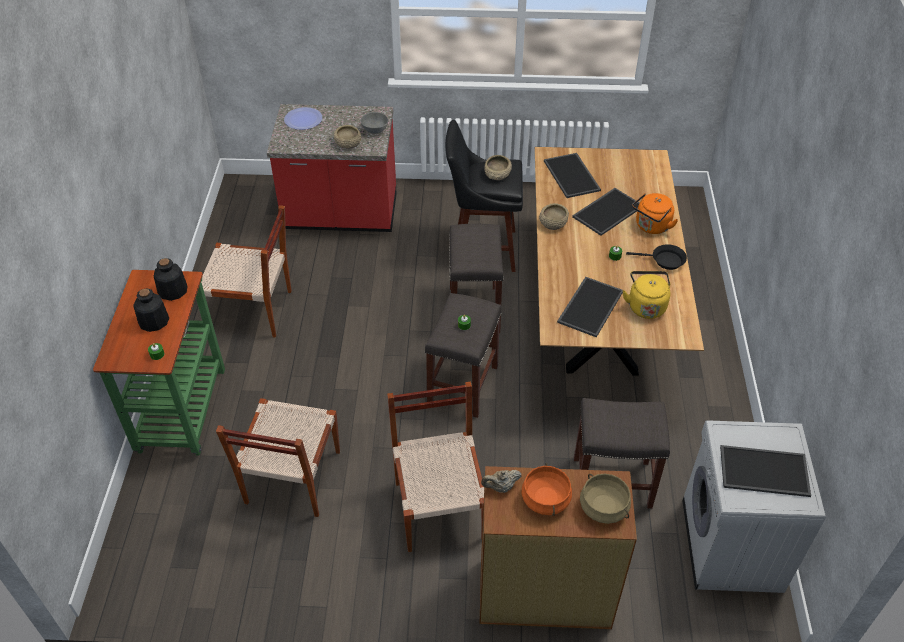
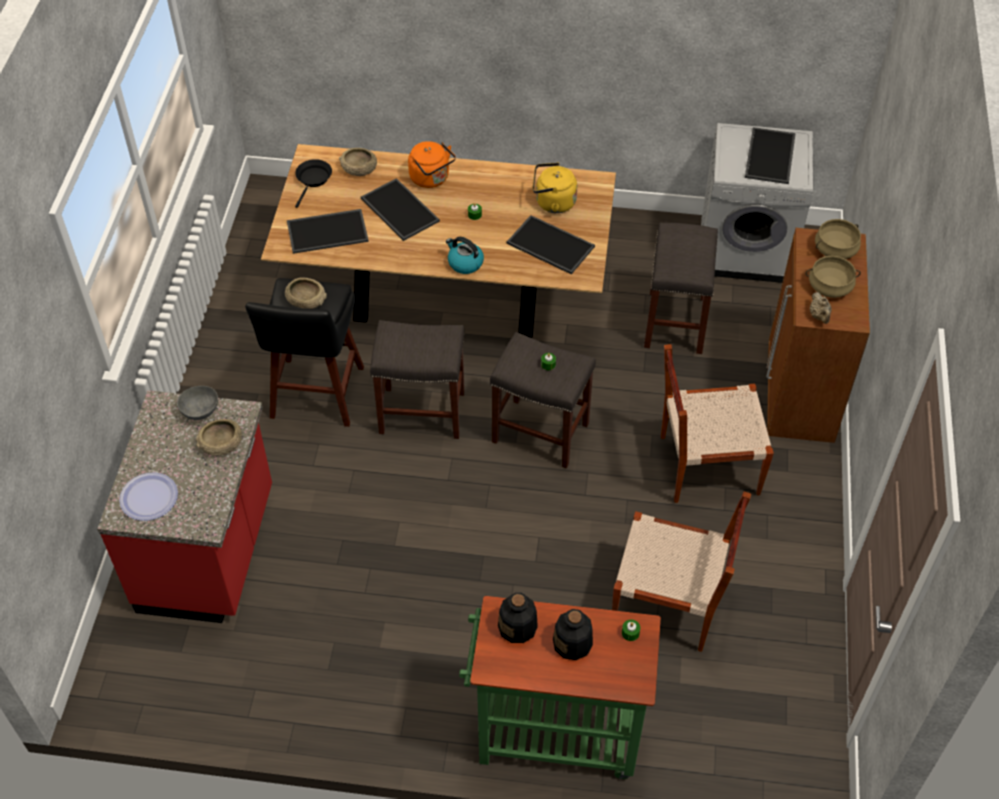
camera: 85 degrees left, 5 degrees up
(253, 311) = (388, 657): chair -> none
(546, 499) = (830, 286): orange cooking pot -> beige cooking pot
(553, 222) = (410, 258): beige bowl -> beige bowl (359, 168)
(555, 254) = (465, 263): none -> kettle
(664, 260) = (487, 177): black frying pan -> black frying pan (313, 180)

